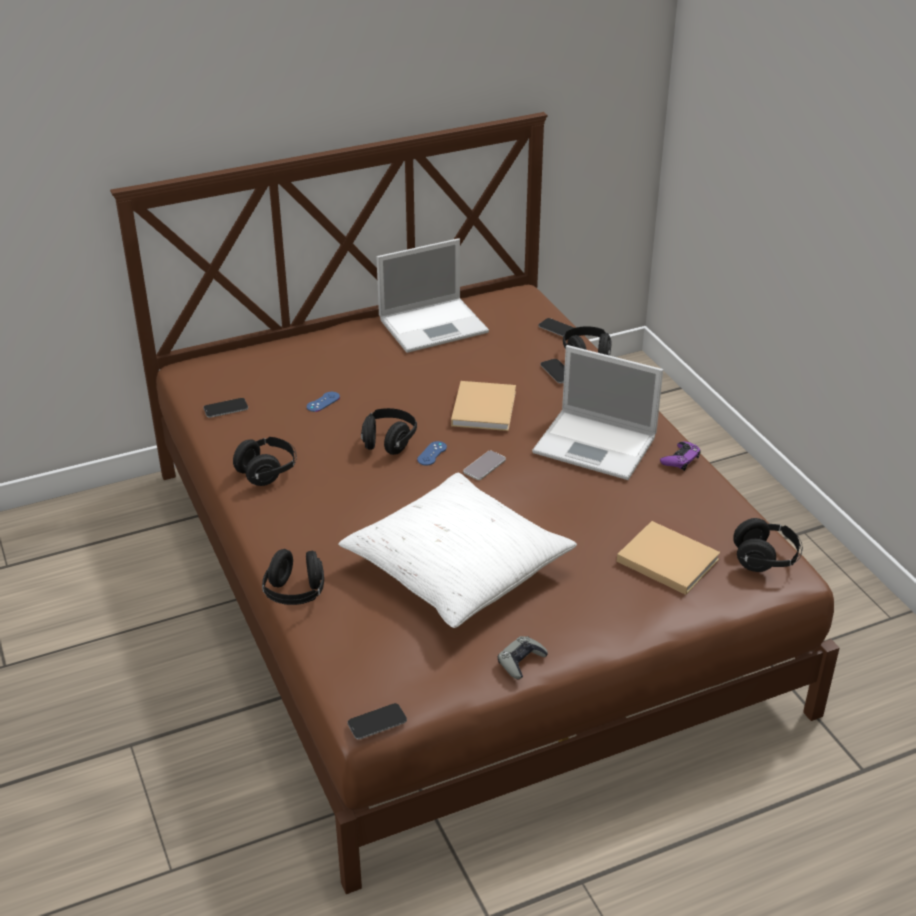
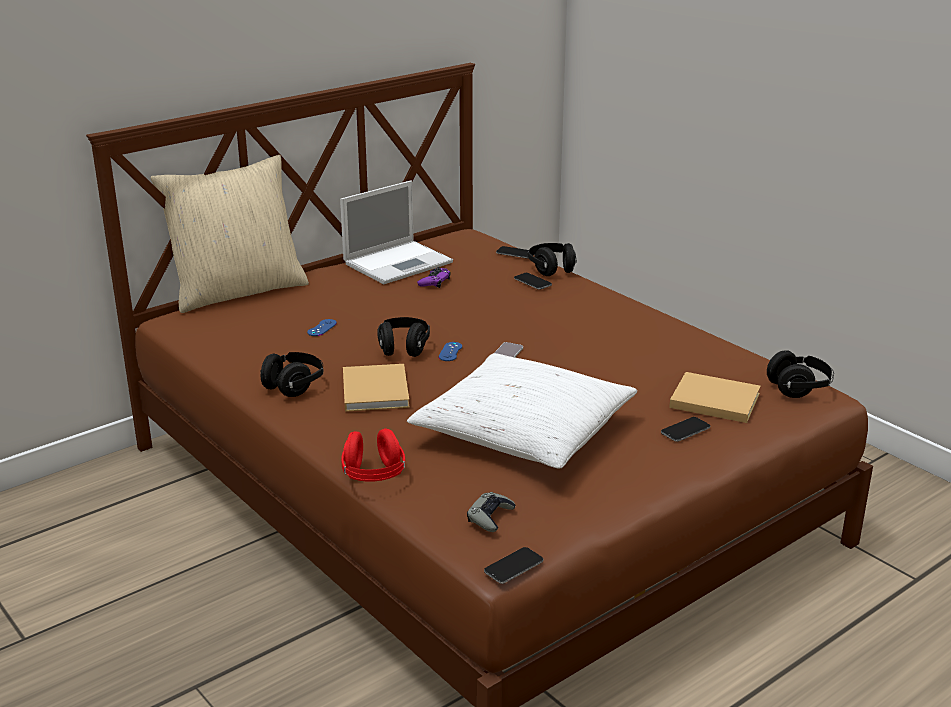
camera: 15 degrees left, 10 degrees down
(226, 409) = (226, 344): phone -> phone (685, 430)
(263, 341) = (238, 291): none -> beige pillow
(295, 593) = (373, 475): black headphones -> red headphones
(484, 407) = (479, 314): beige book -> beige book (375, 389)
(521, 661) = (627, 494): grey game controller -> grey game controller (490, 516)
(597, 445) = (600, 327): laptop -> none
(680, 459) = (679, 329): purple game controller -> purple game controller (434, 282)

